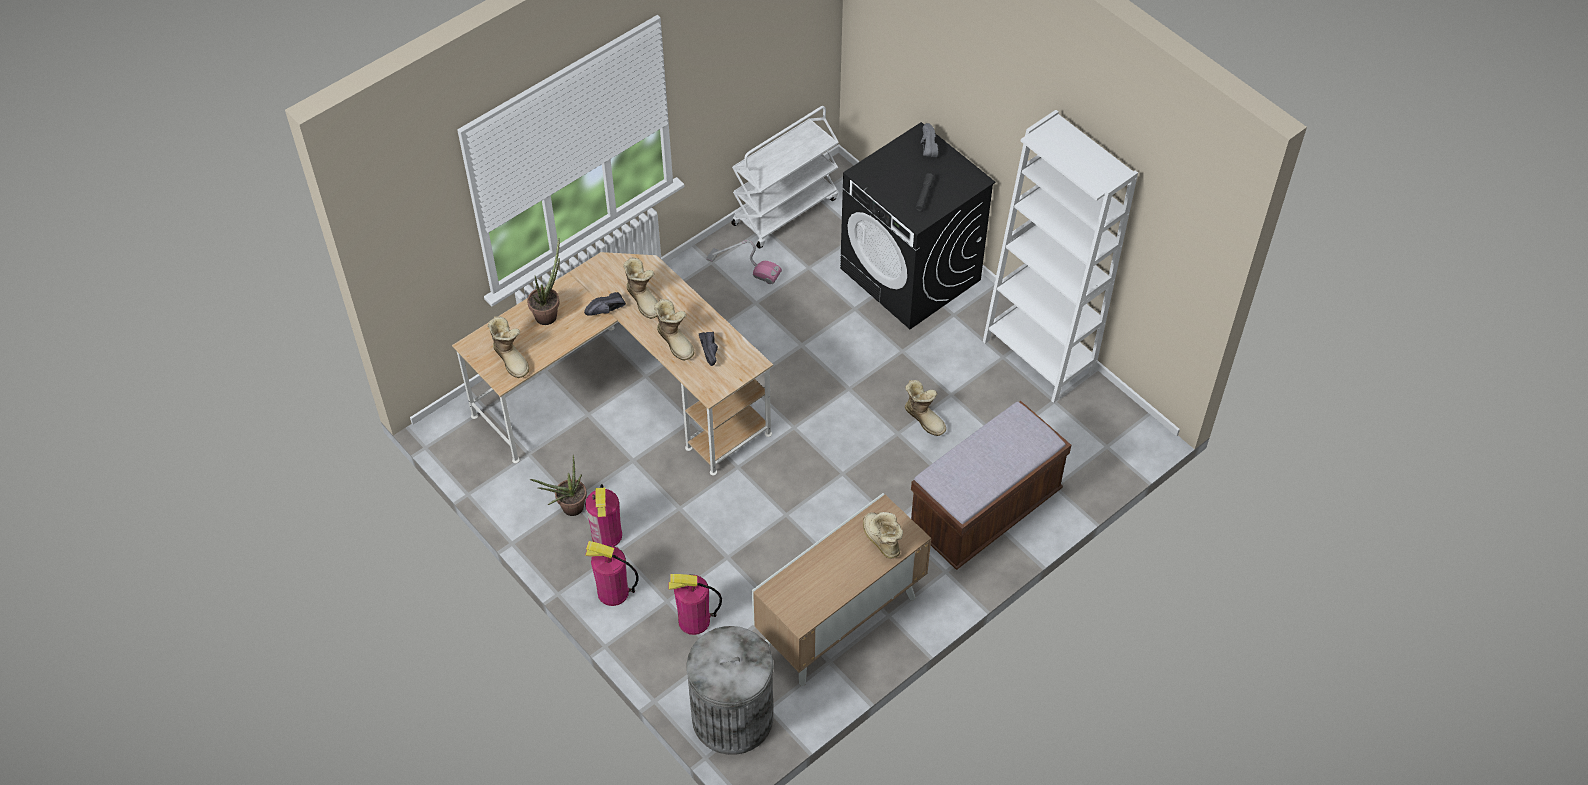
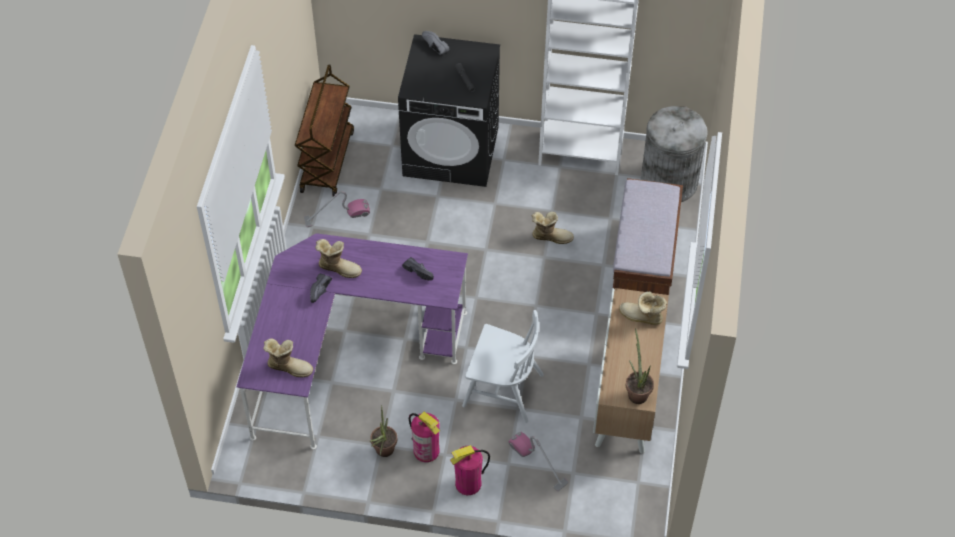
camera: 40 degrees left, 0 degrees up
(549, 313) = (282, 319): potted plant -> potted plant (636, 392)
(625, 397) = (345, 353): beige desk -> purple desk
(676, 341) = (389, 280): boot -> none
(694, 621) = (538, 463): fire extinguisher -> vacuum cleaner
(730, 530) = (502, 390): none -> white chair
(733, 717) = (622, 503): grey trash can -> grey trash can (669, 181)
(785, 210) = (327, 161): white cart -> brown cart

